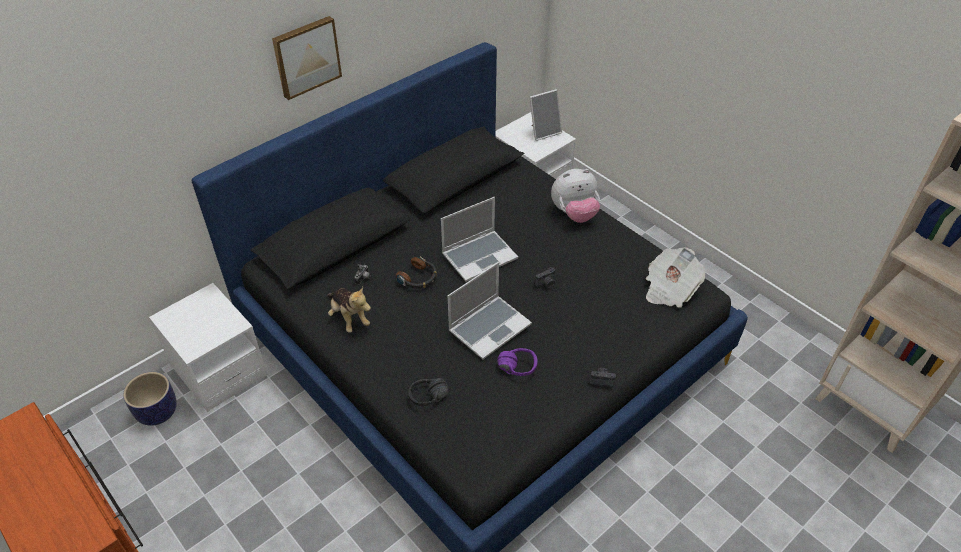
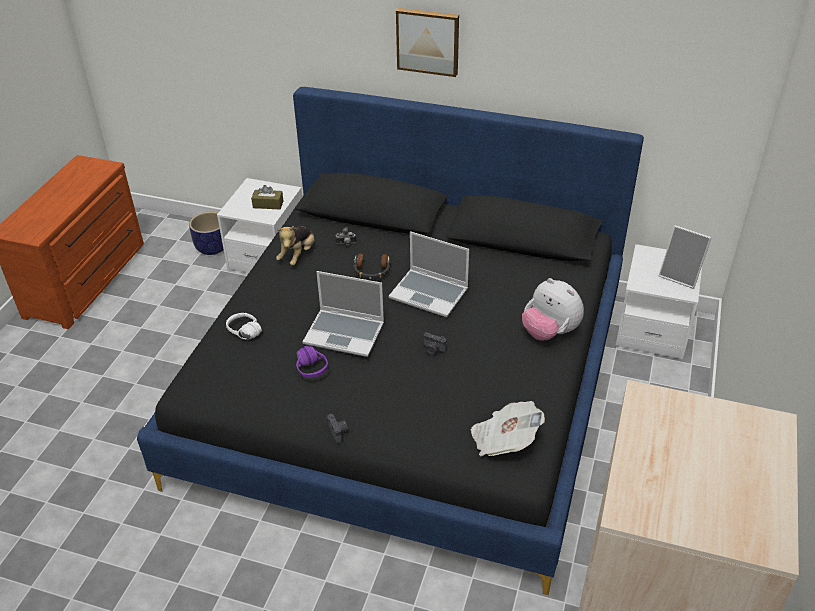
camera: 60 degrees right, 5 degrees down
(214, 317) = (268, 204): none -> brown tissue box
(430, 401) = (241, 335): black headphones -> white headphones

